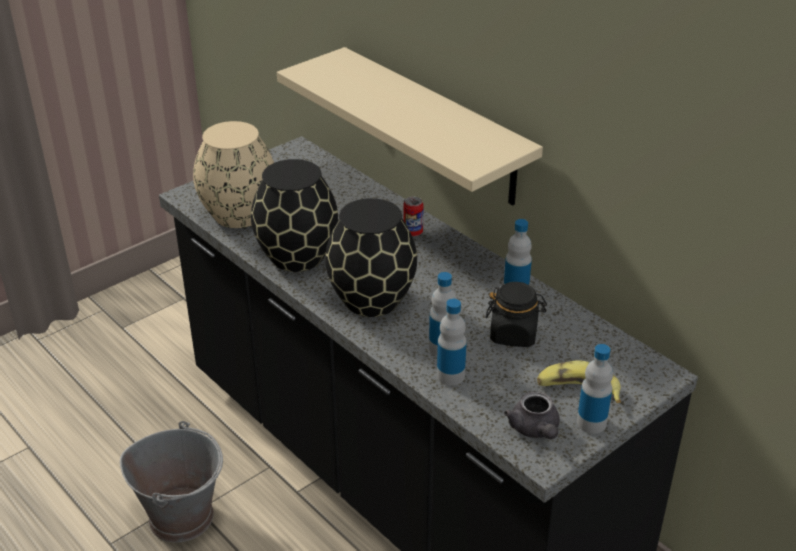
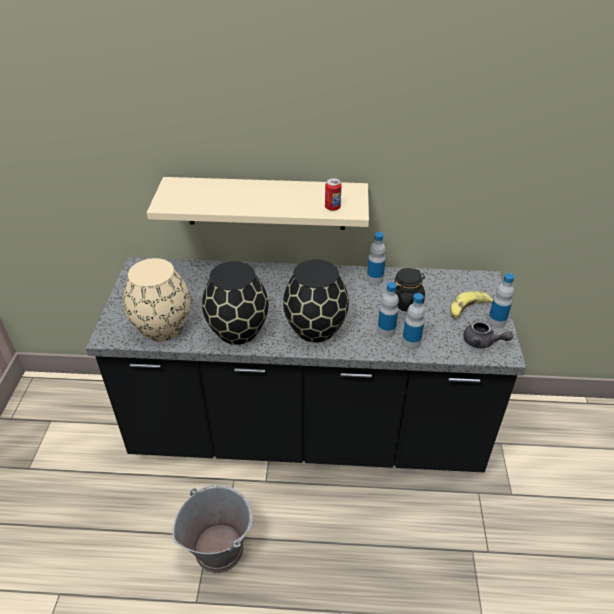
camera: 45 degrees left, 5 degrees up
(413, 232) = (279, 278): can -> can (332, 207)

